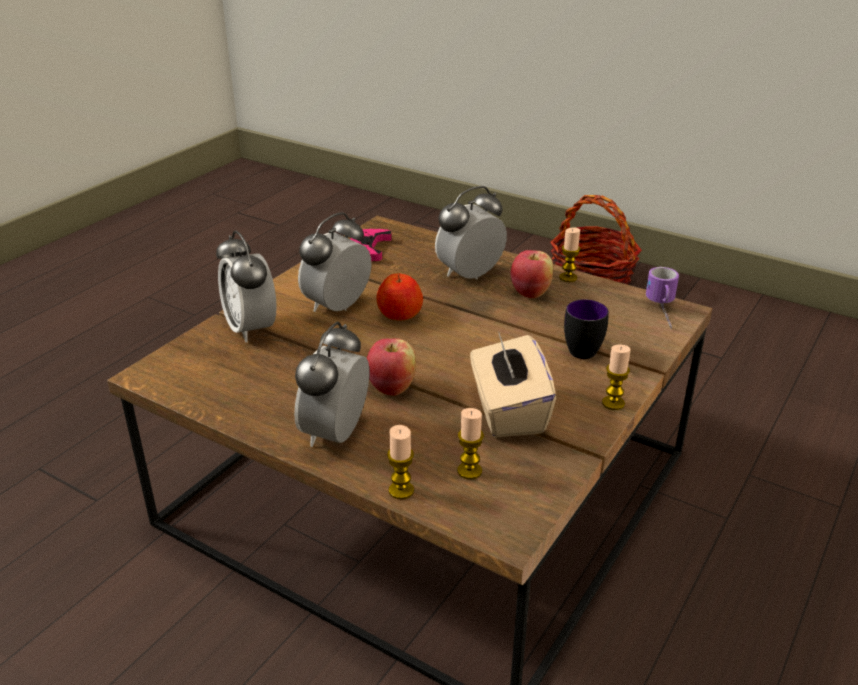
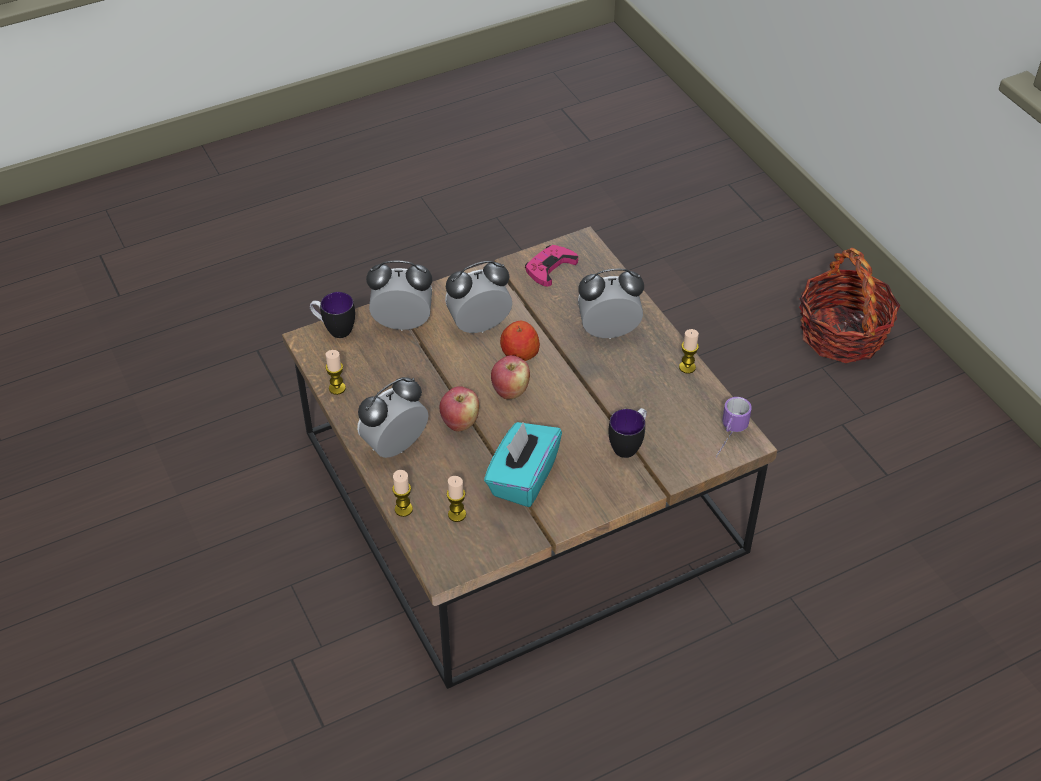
camera: 30 degrees right, 15 degrees up
(172, 356) = (334, 329): none -> mug
(251, 329) = (403, 323): alarm clock -> alarm clock turned 90 degrees clockwise
(508, 411) = (522, 478): beige tissue box -> turquoise tissue box
(530, 293) = (640, 372): apple -> apple (510, 391)
(613, 403) = (602, 505): candle -> candle (337, 388)

